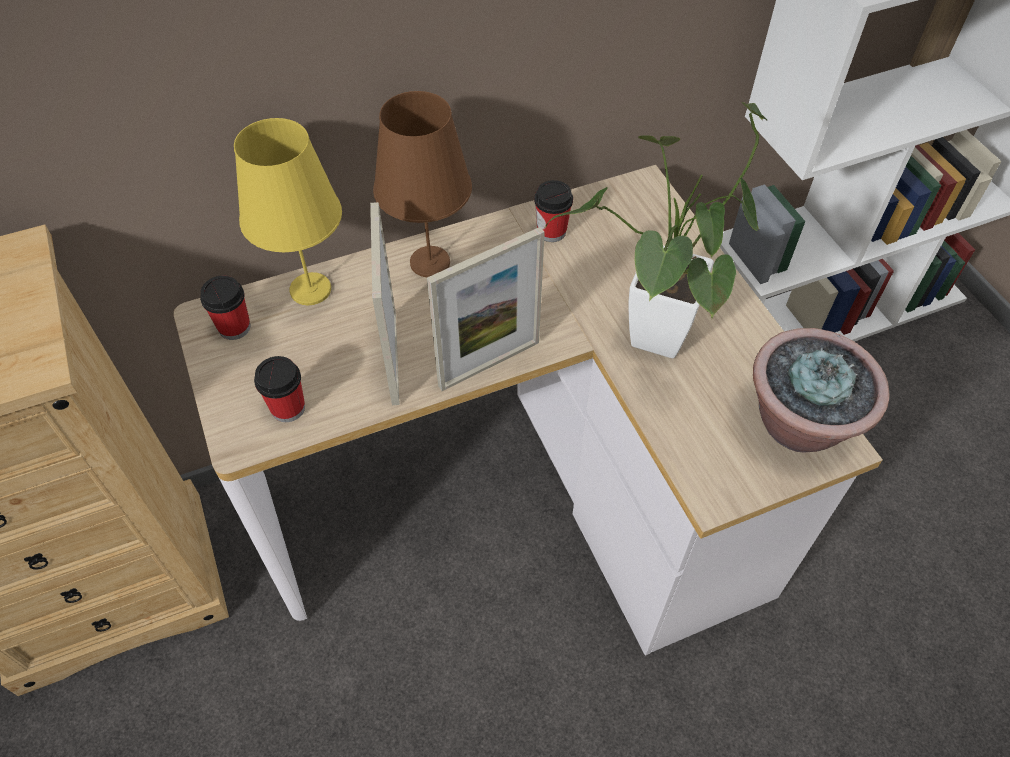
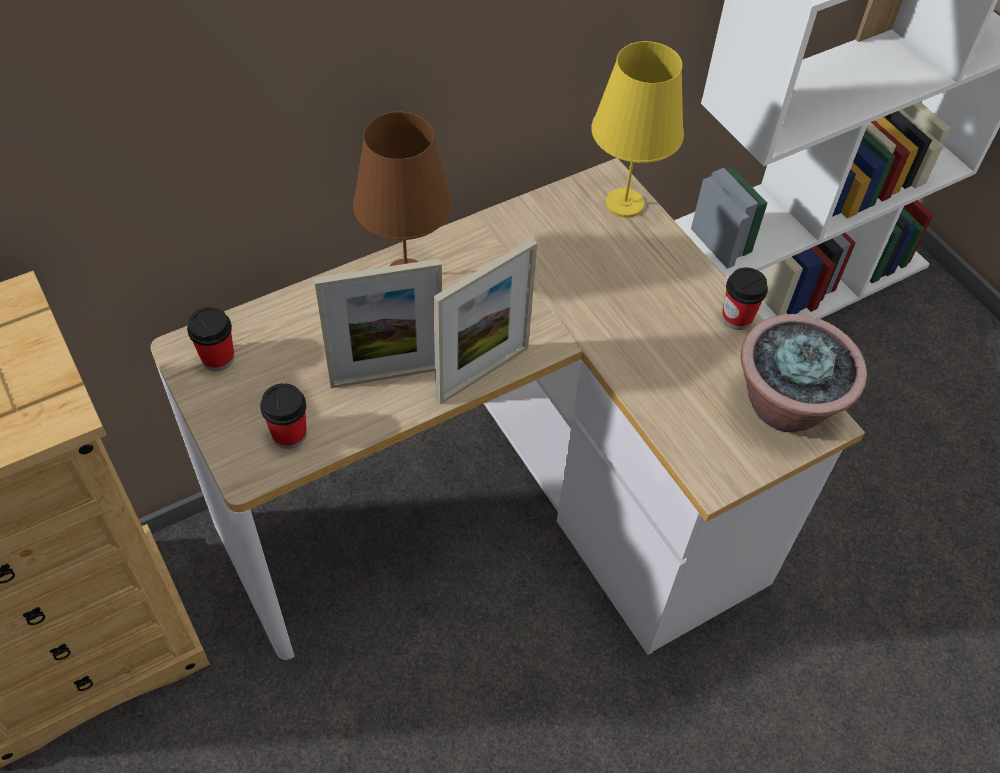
camera: 10 degrees left, 0 degrees up
(310, 289) = (288, 312): yellow table lamp -> yellow table lamp (624, 203)
(394, 358) = (386, 376): picture frame -> picture frame turned 90 degrees counterclockwise
(551, 231) = (523, 234): cup -> cup (736, 318)
(653, 347) = (639, 344): potted plant -> none

